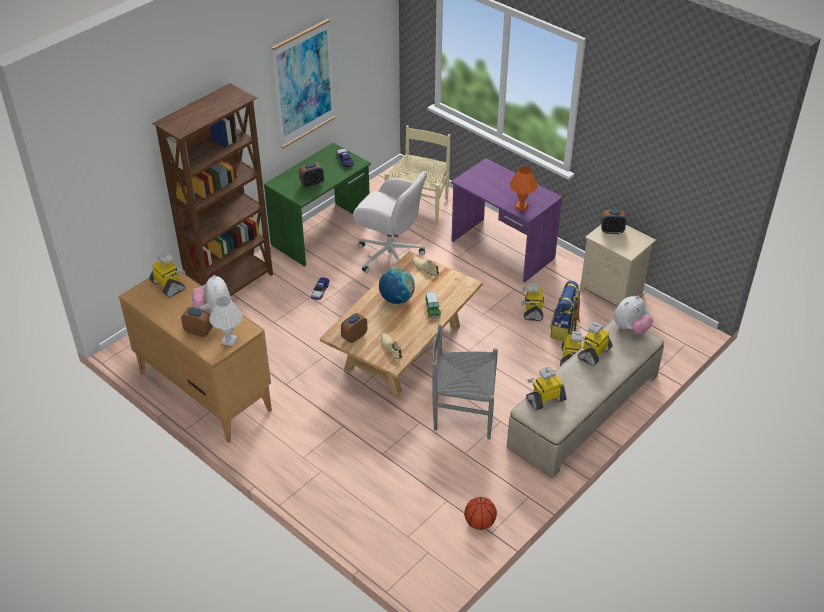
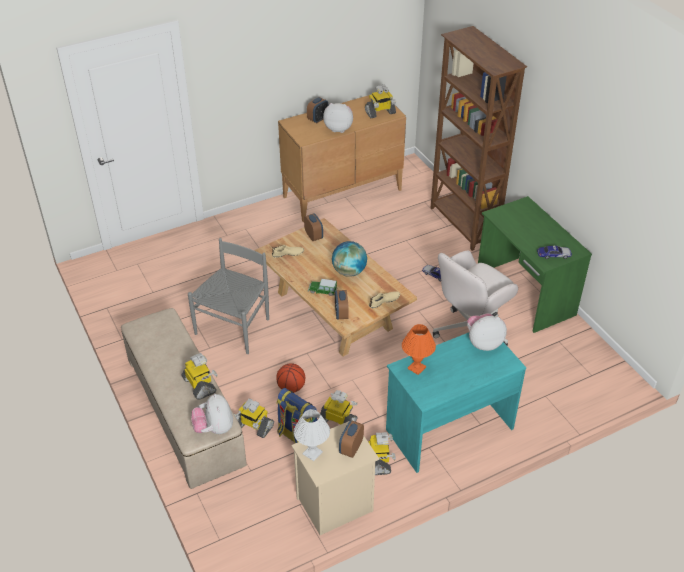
camera: 110 degrees right, 0 degrees up
(229, 340) = (299, 130): white table lamp -> white table lamp (312, 453)
(304, 84) = (587, 158): picture -> none
(312, 184) = (515, 225): alarm clock -> alarm clock (341, 314)
(419, 206) = (552, 380): beige chair -> none
(473, 180) = (483, 343): none -> plush toy
(480, 523) = (120, 304): basketball -> basketball (291, 388)
(502, 250) = (448, 428): purple desk -> turquoise desk
(545, 399) = (168, 331): toy robot -> toy robot (379, 461)

